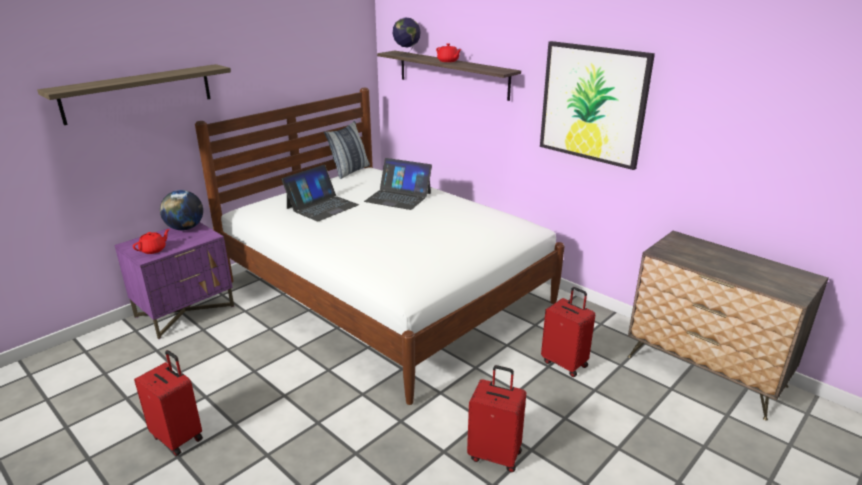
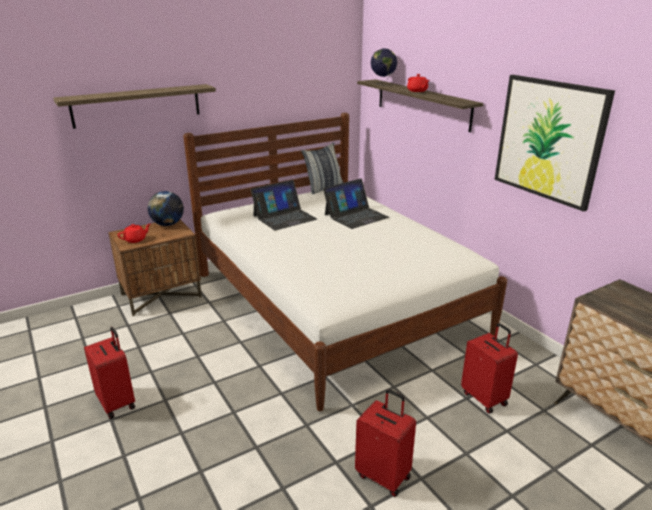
camera: 15 degrees right, 0 degrees up
(185, 311) = (162, 295): purple nightstand -> brown nightstand
(398, 197) = (356, 216): laptop -> laptop turned 75 degrees counterclockwise

